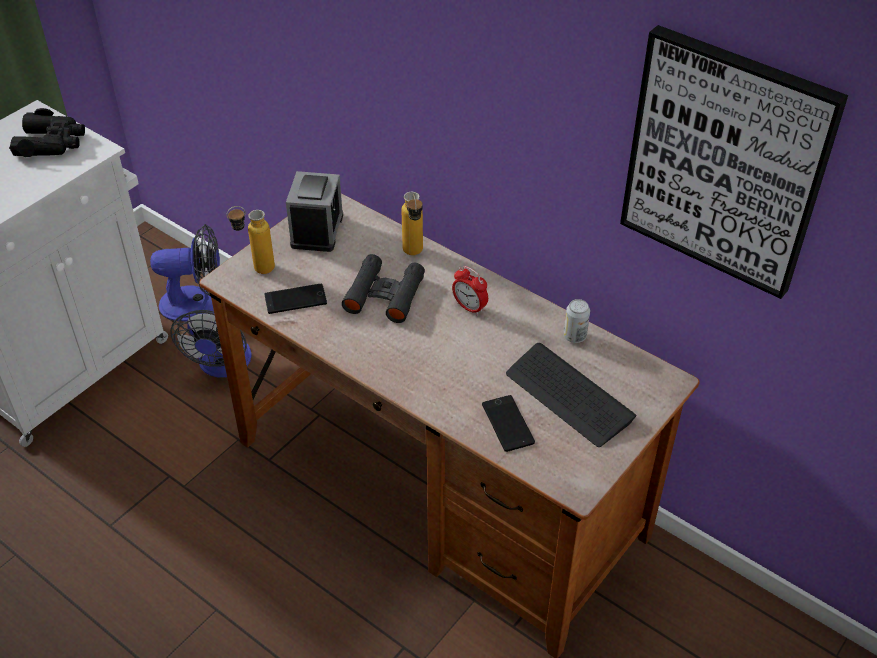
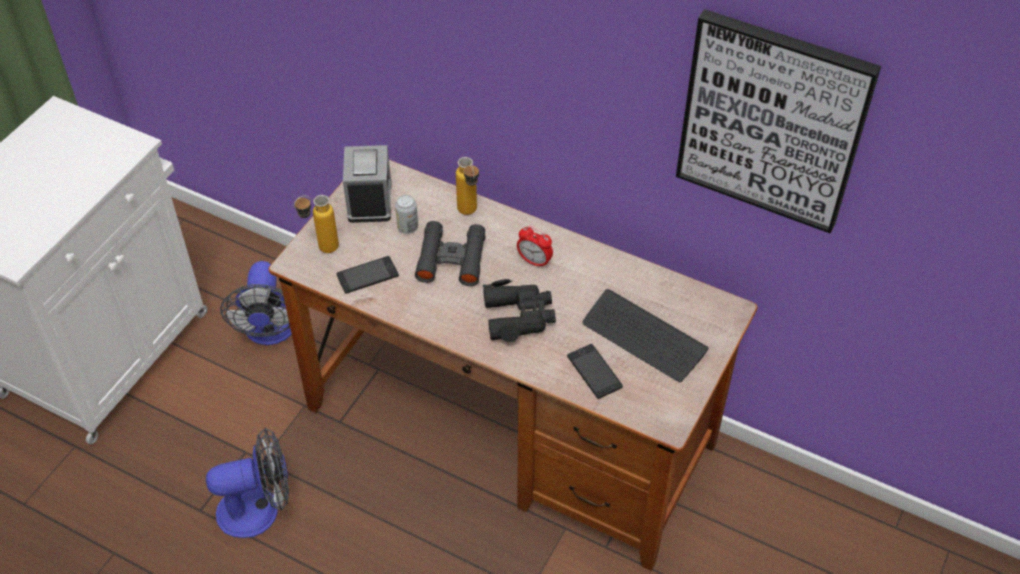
camera: 10 degrees left, 5 degrees up
(51, 143) = (85, 143): black binoculars -> black binoculars (519, 316)
(196, 303) = (226, 269): fan -> fan (259, 508)
(574, 336) = (637, 277): can -> can (407, 227)

